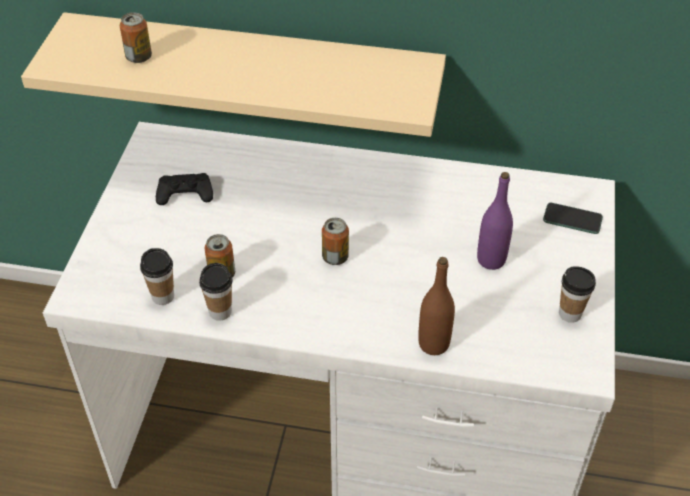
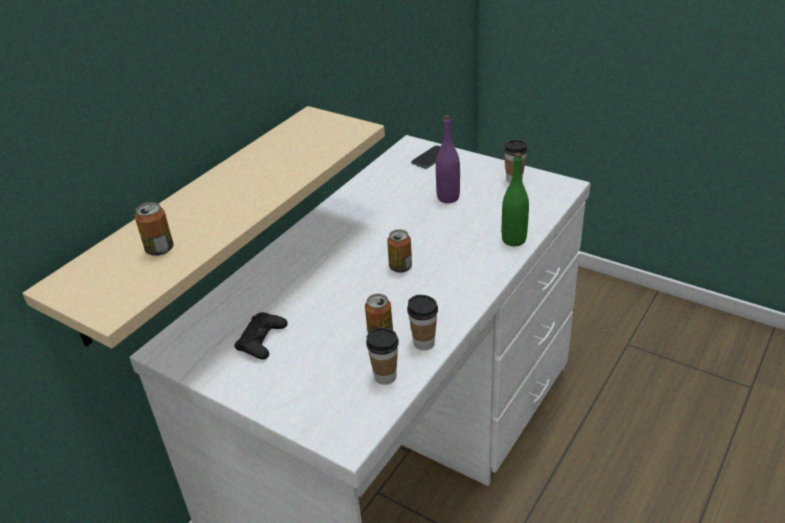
camera: 65 degrees left, 10 degrees down
(433, 344) = (514, 240): brown bottle -> green bottle

